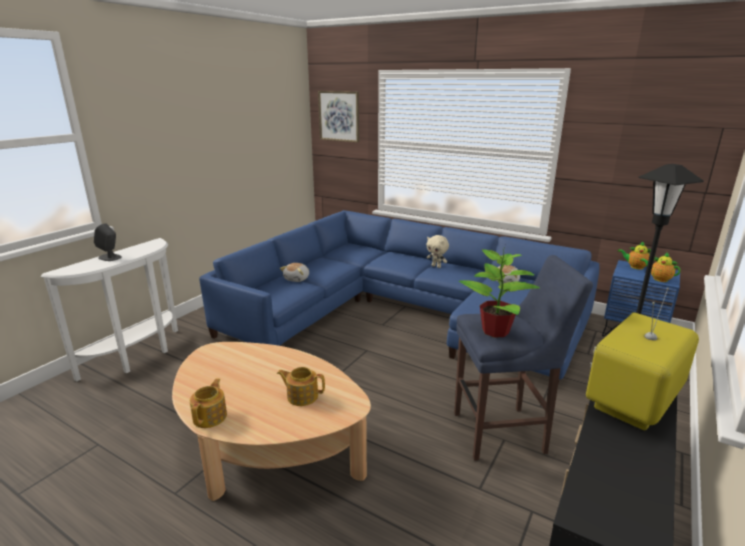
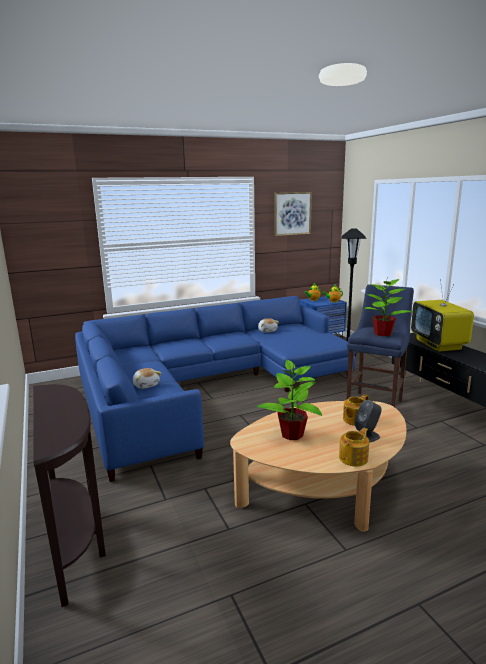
camera: 55 degrees left, 5 degrees down
(110, 257) = (55, 415): grey speaker -> grey speaker (367, 437)
(138, 356) = (78, 540): white console table -> brown console table
(210, 416) = (354, 458): teapot -> teapot turned 90 degrees clockwise
(240, 368) = (291, 435): none -> potted plant
(339, 116) = (45, 226): picture -> picture (292, 213)
(436, 266) = (212, 339): beige plush toy -> none

